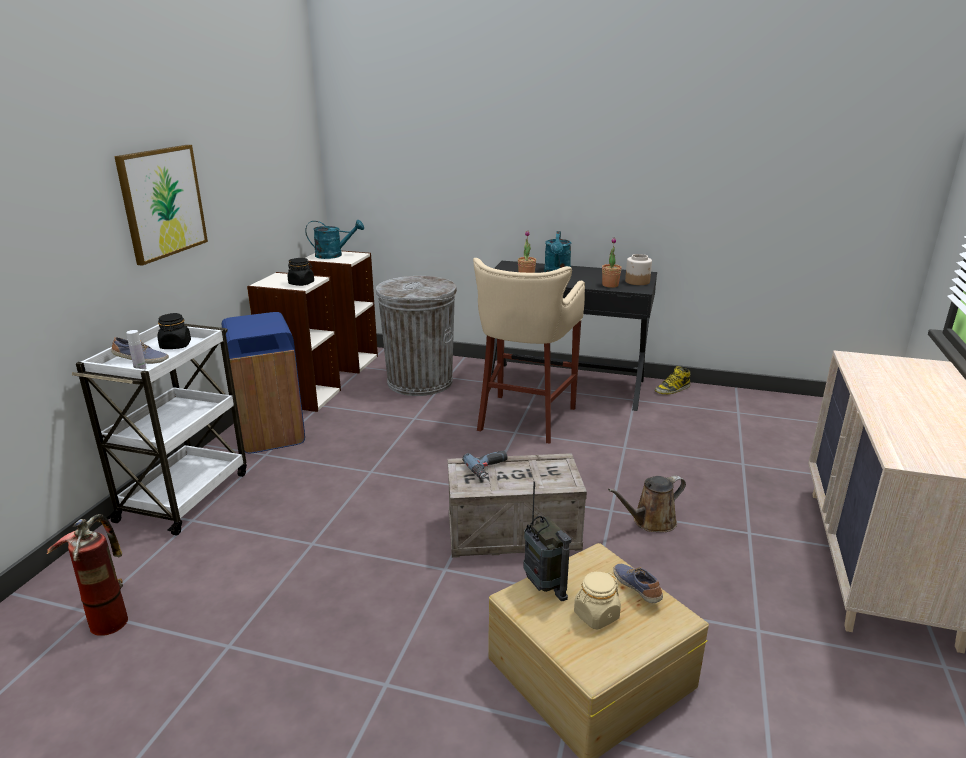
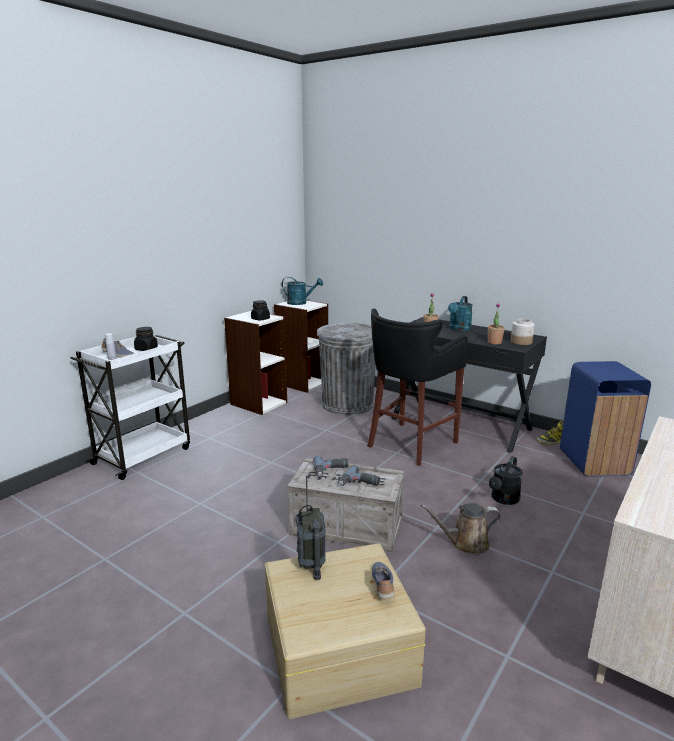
camera: 20 degrees right, 5 degrees down
(109, 614) = (52, 520): fire extinguisher -> none
(162, 202) = (160, 253): picture -> none
(272, 434) = (222, 425): blue trash can -> blue trash can (594, 462)
(524, 419) = (410, 444): beige stool -> black stool
(532, 478) = (359, 483): none -> power drill
(596, 615) = (334, 597): beige jar -> none
(660, 465) = (503, 499): none -> black watering can

